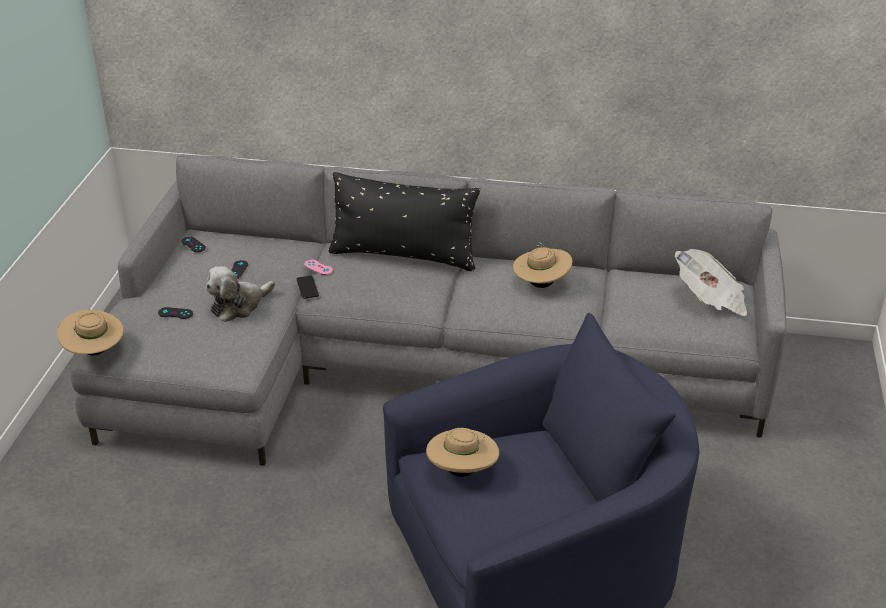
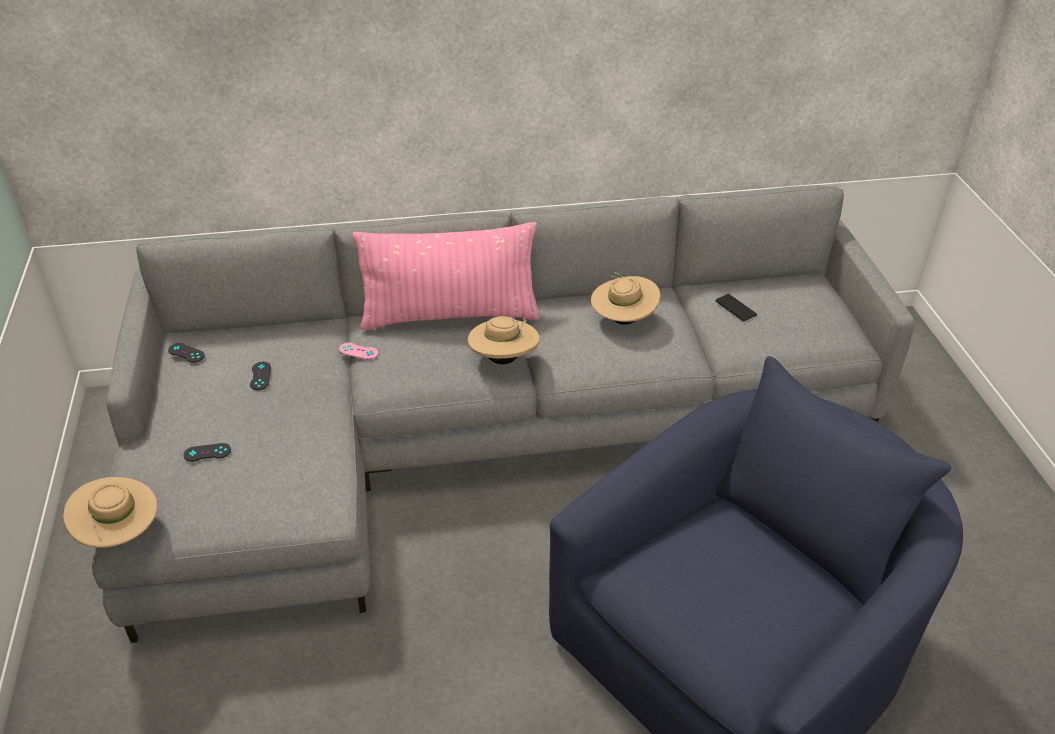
camera: 20 degrees left, 5 degrees up
(239, 305) = (284, 423): plush toy -> none
(307, 287) = (357, 380): phone -> phone (735, 308)
(403, 256) = (450, 316): black pillow -> pink pillow
(462, 471) = (674, 584): beige hat -> beige hat (503, 359)
(710, 300) = (804, 301): newspaper -> none

